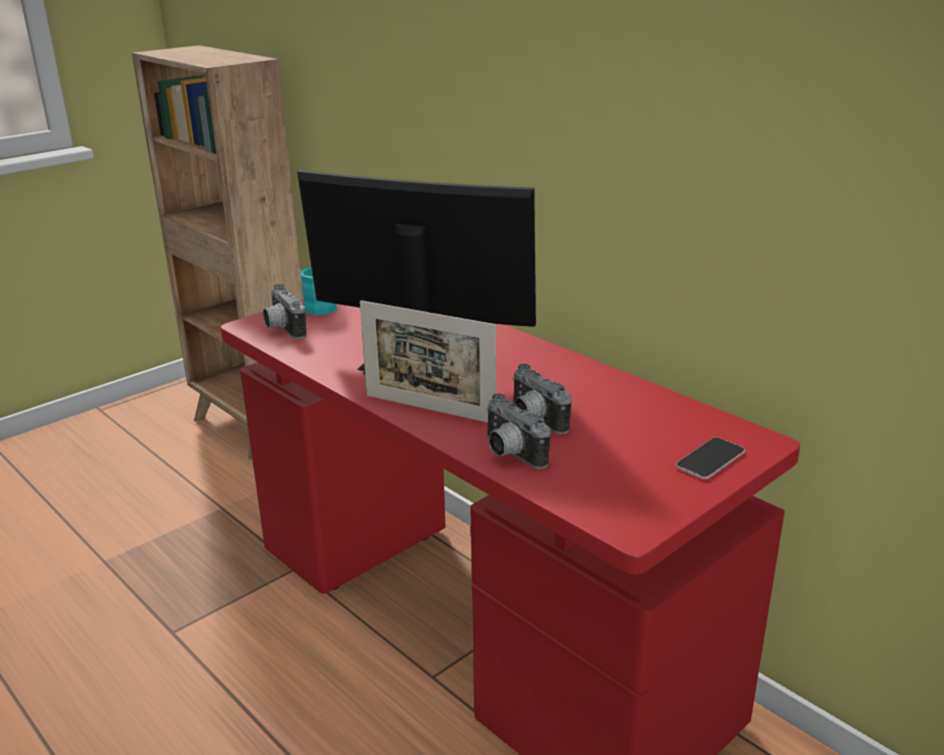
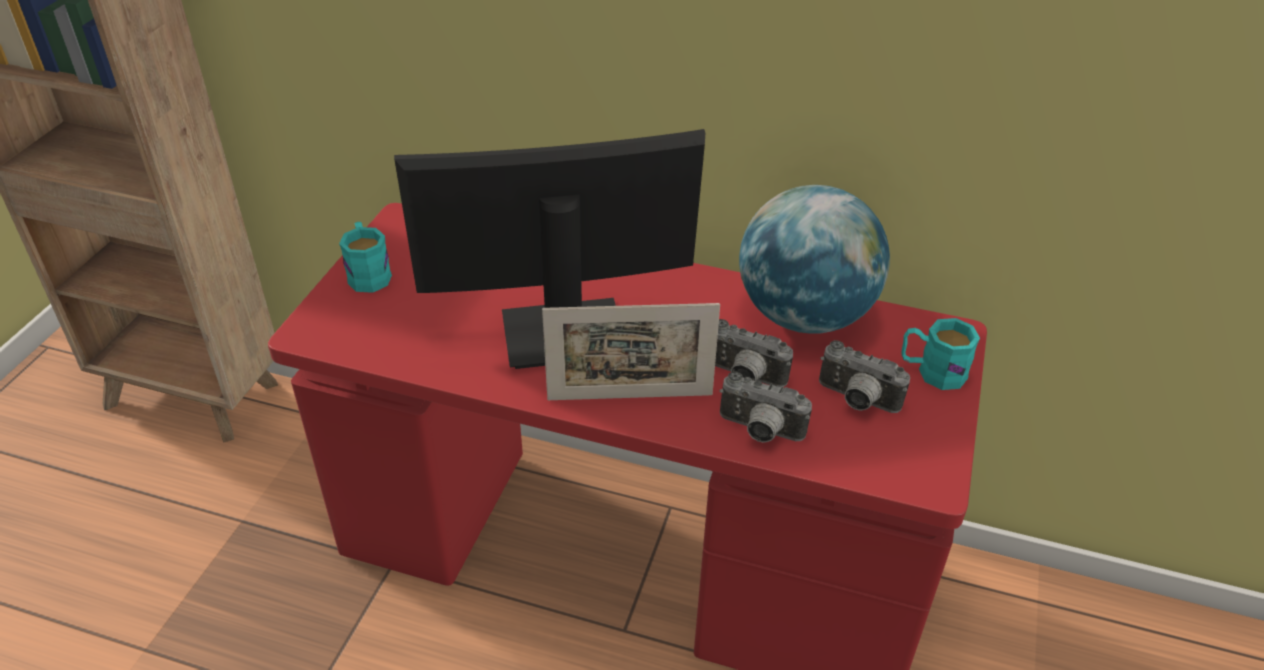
camera: 30 degrees left, 15 degrees up
(282, 329) = (354, 328): camera -> camera (856, 401)
(629, 398) = (805, 315): none -> globe
(710, 459) = (932, 371): phone -> turquoise mug

